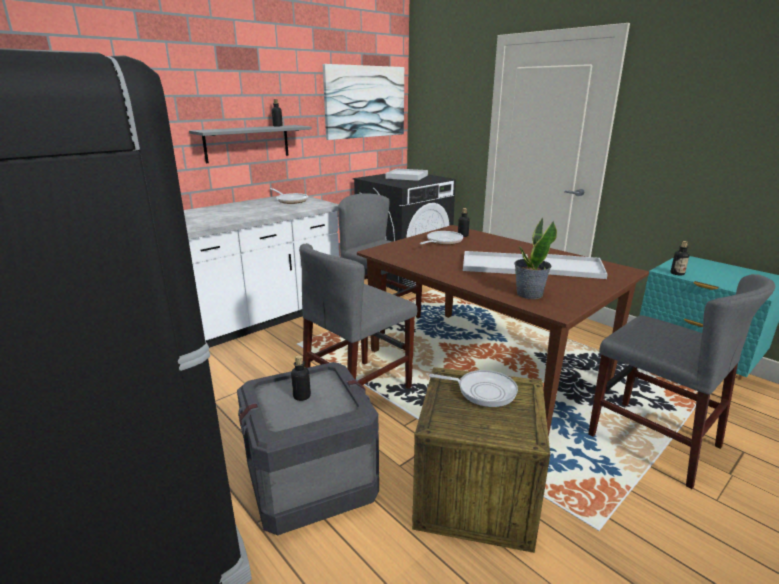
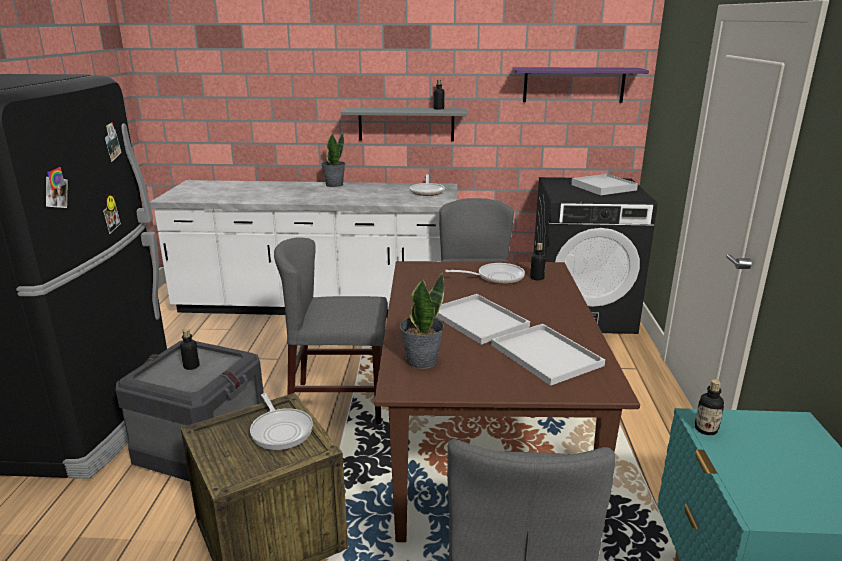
camera: 45 degrees right, 0 degrees up
(195, 211) = (334, 185): none -> potted plant
(365, 102) = (573, 85): picture -> purple shelf

